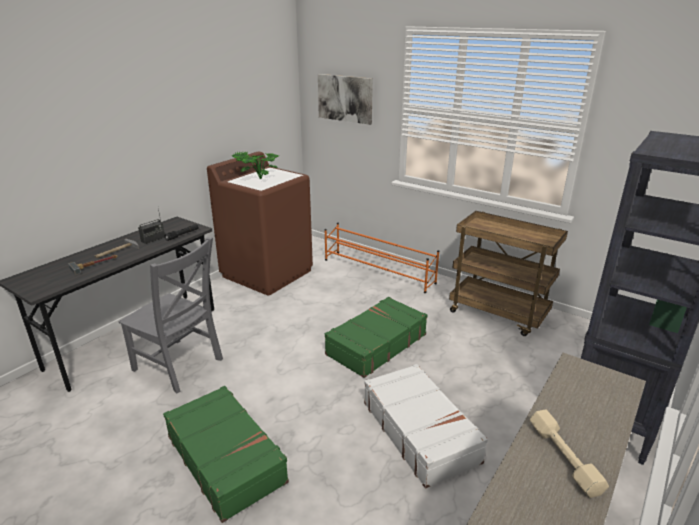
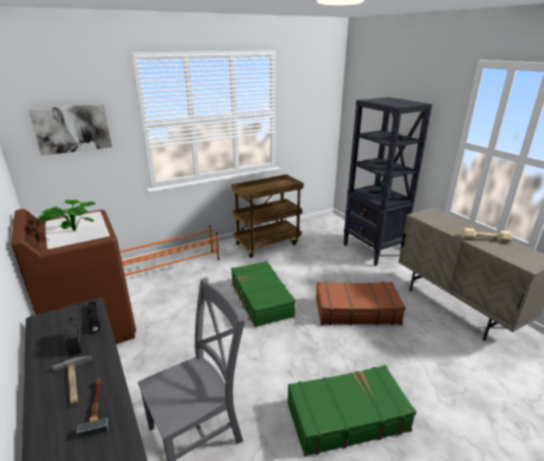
camera: 65 degrees left, 0 degrees up
(420, 431) = (356, 310): white suitcase -> brown suitcase

